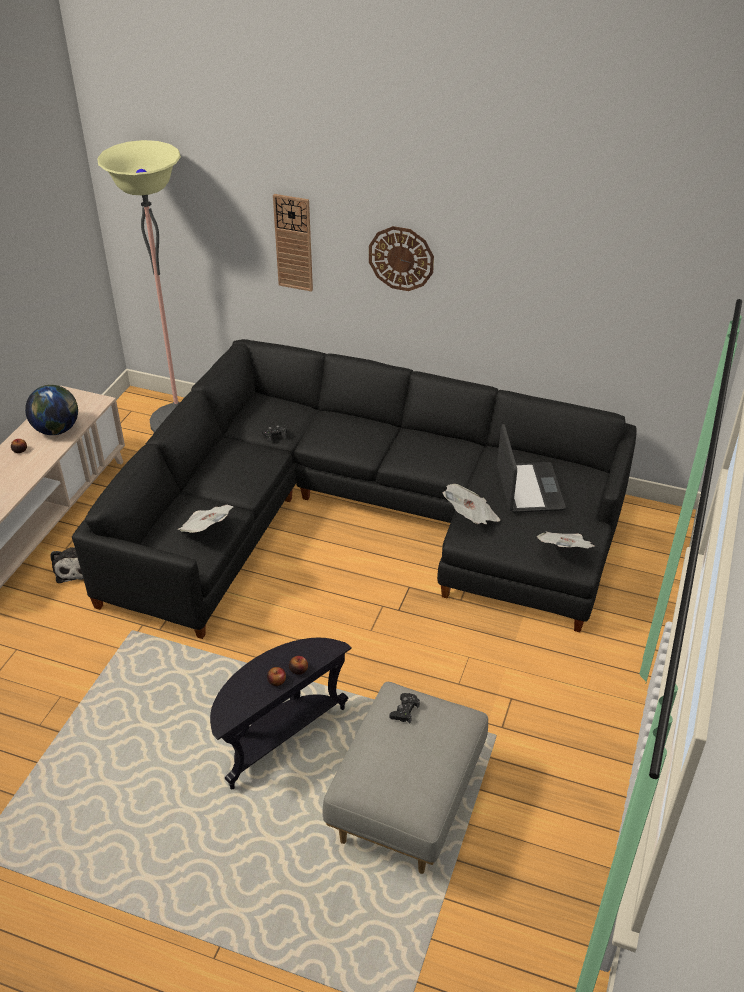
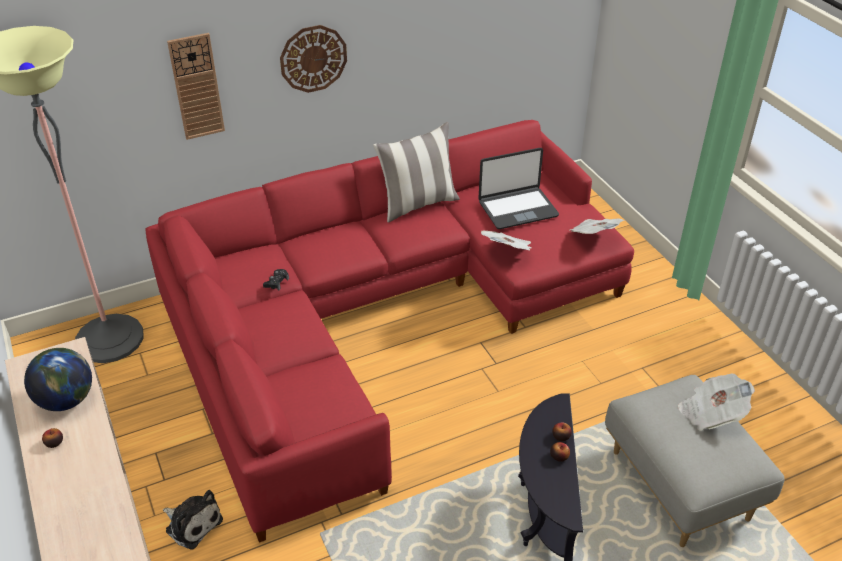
camera: 45 degrees left, 0 degrees up
(206, 529) = (333, 389): newspaper -> newspaper (711, 413)
(363, 517) = (379, 315): black sofa -> red sofa
(404, 711) = (658, 409): black game controller -> none
(456, 439) = (418, 204): none -> pillow
(528, 488) = (517, 208): laptop -> laptop turned 120 degrees clockwise

